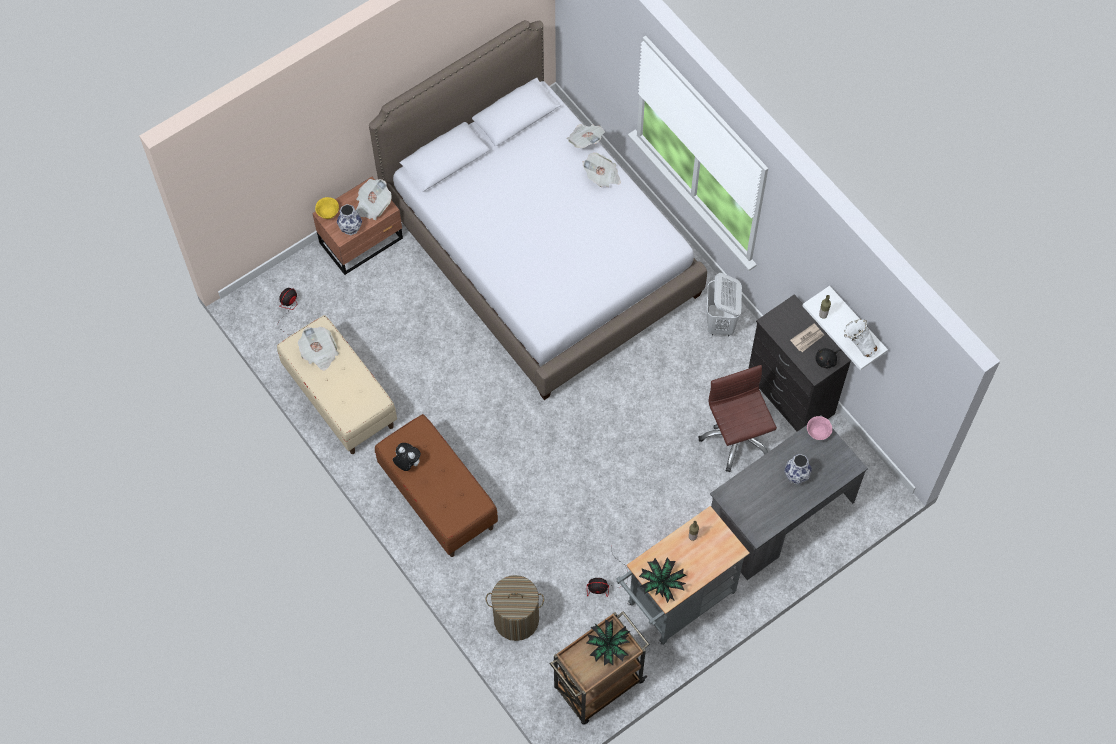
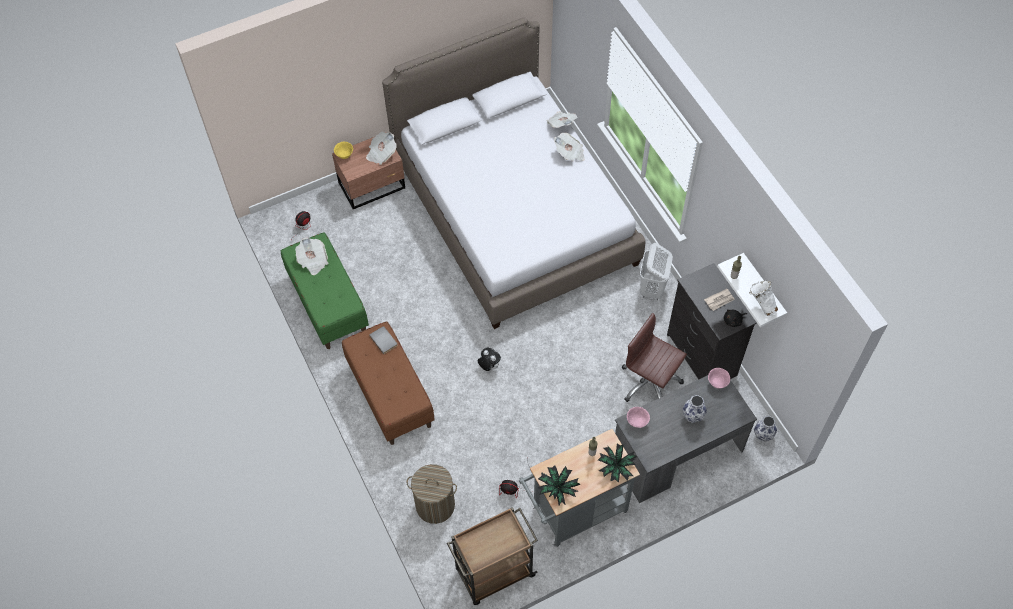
camera: 10 degrees right, 5 degrees down
(340, 398) = (327, 303): beige bench -> green bench
(350, 228) = (359, 168): vase -> vase (762, 434)
(407, 463) = (365, 359): plush toy -> plush toy (489, 366)
(425, 437) = (384, 340): none -> grey book
(608, 646) = (501, 536): potted plant -> potted plant (616, 467)
(735, 492) = (637, 422): none -> pink bowl
(736, 438) = (649, 383): brown office chair -> brown office chair turned 45 degrees counterclockwise

